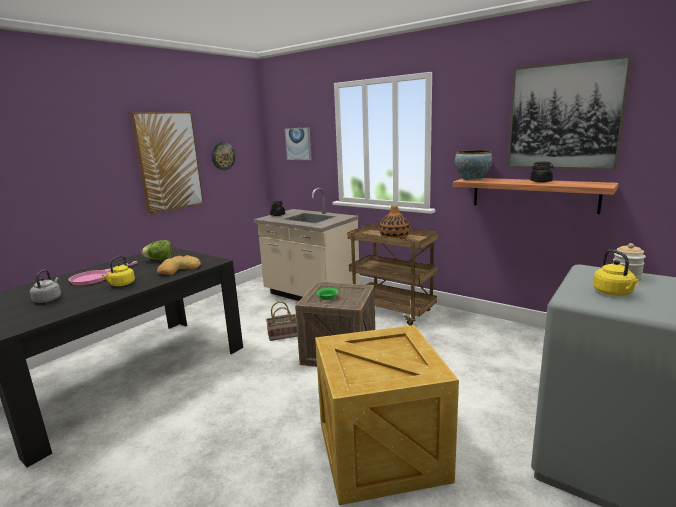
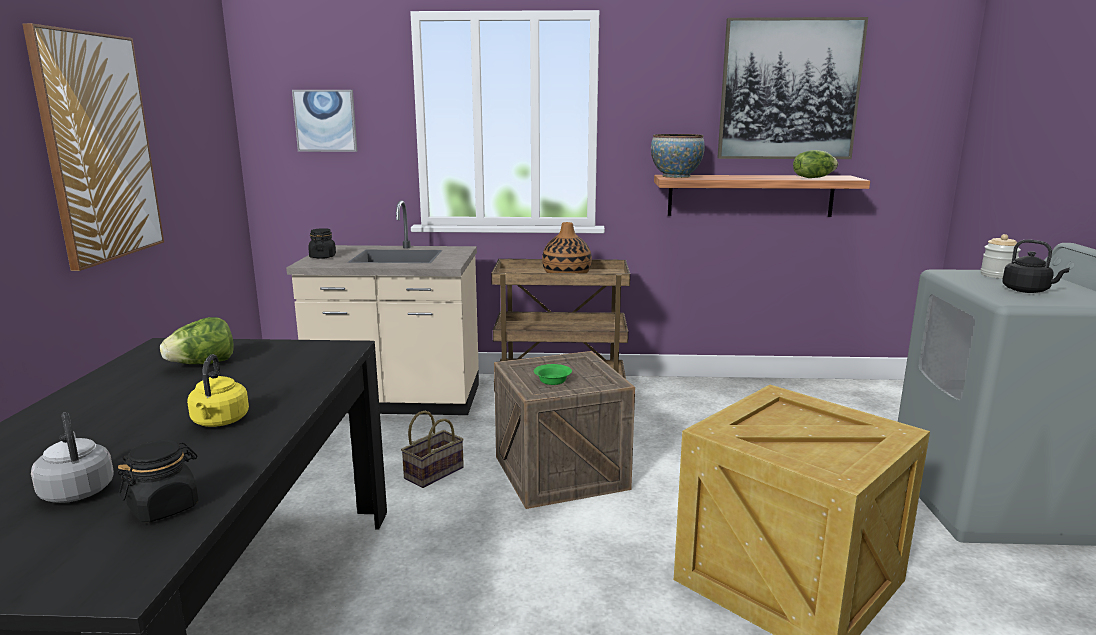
camera: 35 degrees left, 0 degrees up
(97, 277) = (108, 421): pink frying pan -> none
(178, 269) = (294, 372): bread -> none
(222, 155) = (181, 140): wall clock -> none
(541, 181) = (770, 176): black jar -> black jar (164, 507)
(571, 184) = (813, 178): none -> lettuce
(614, 293) = (1028, 291): yellow kettle -> black kettle

